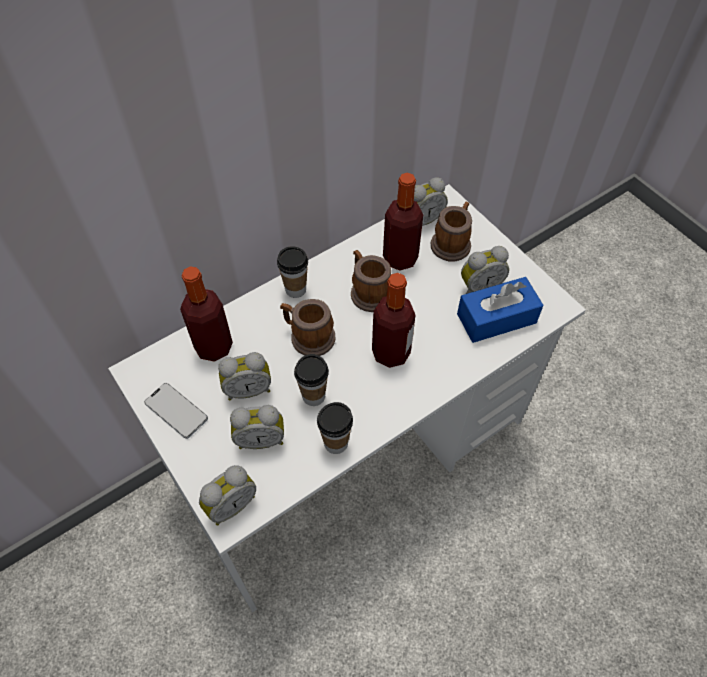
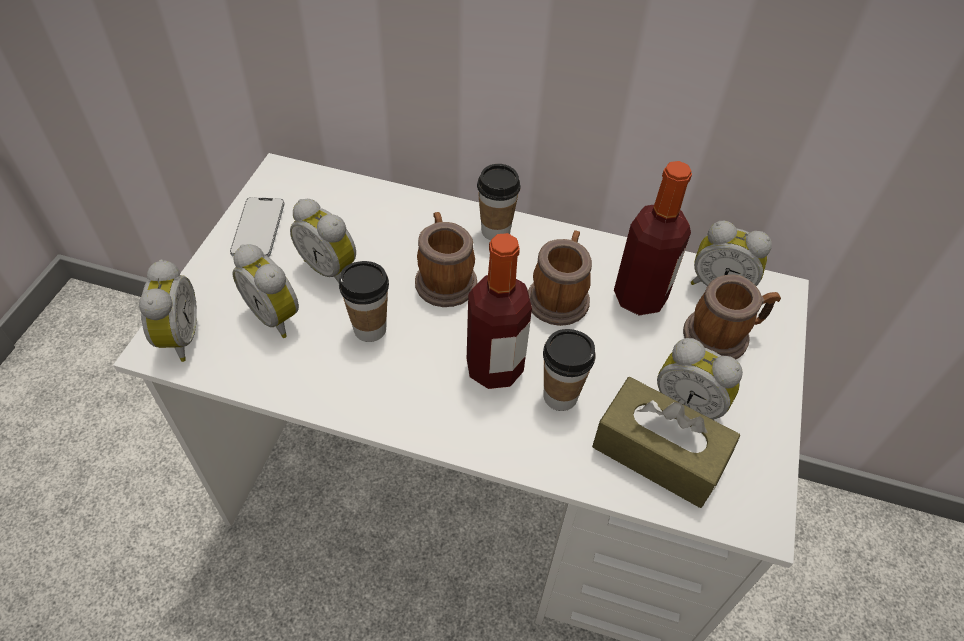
camera: 50 degrees right, 5 degrees down
(214, 347) = (359, 210): bottle -> none
(230, 504) = (177, 338): alarm clock -> alarm clock turned 105 degrees counterclockwise
(336, 443) = (324, 387): cup -> cup (560, 396)
(496, 318) = (658, 453): blue tissue box -> brown tissue box

